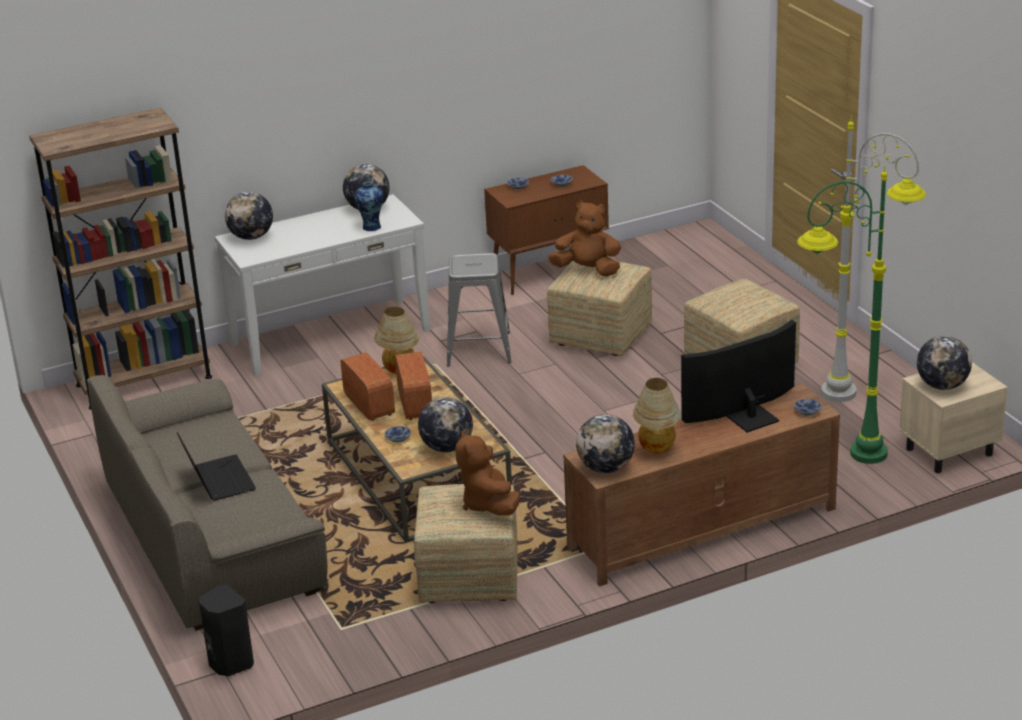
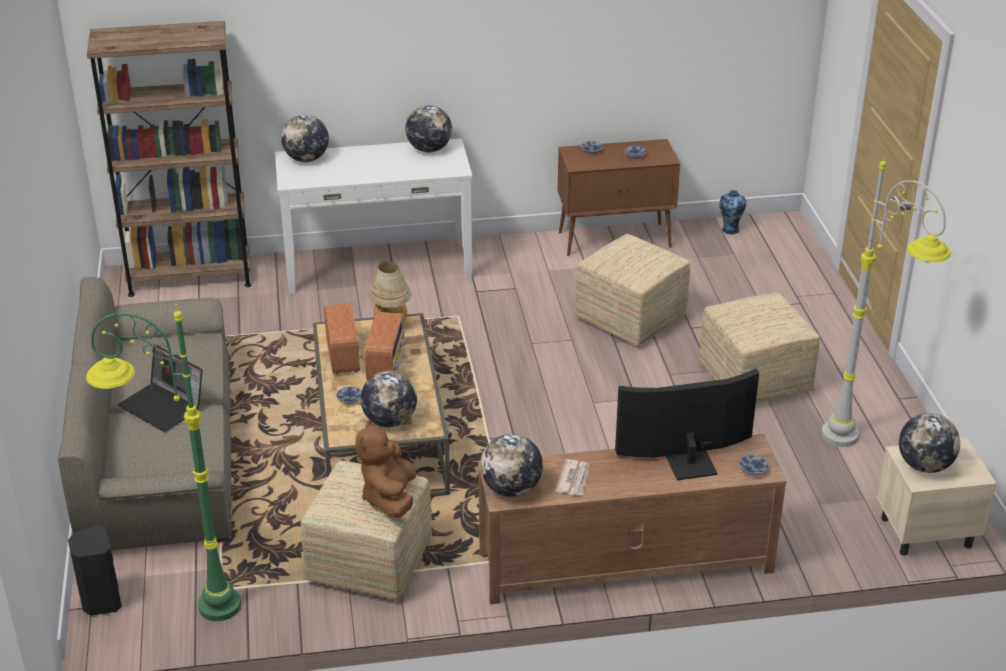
camera: 15 degrees right, 5 degrees up
(217, 480) = (164, 406): laptop -> laptop turned 135 degrees clockwise
(371, 226) = (421, 169): vase -> vase (730, 229)
(478, 349) = (506, 308): grey stool -> none
(588, 270) = (624, 252): brown plush toy -> none
(657, 450) = (574, 479): table lamp -> newspaper
(838, 458) = (804, 512): green floor lamp -> green floor lamp (184, 603)

